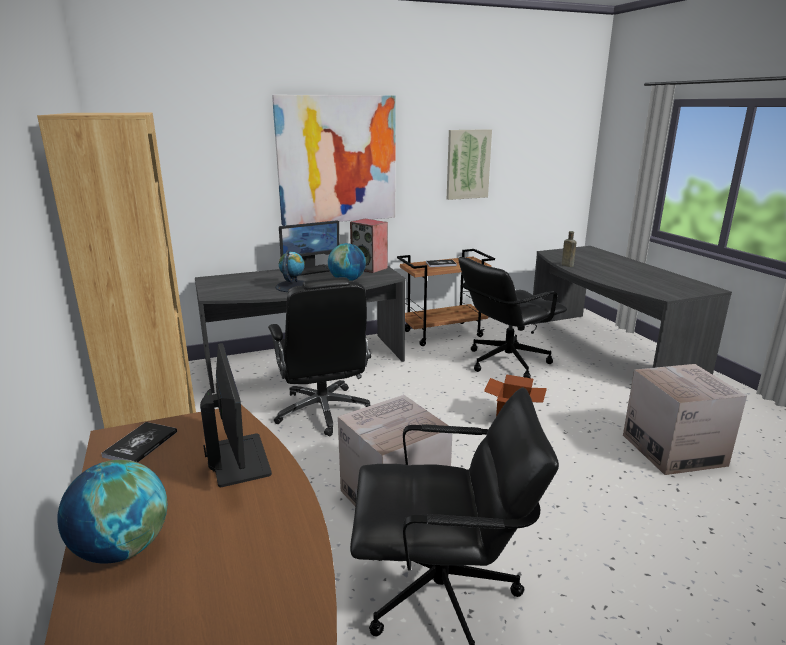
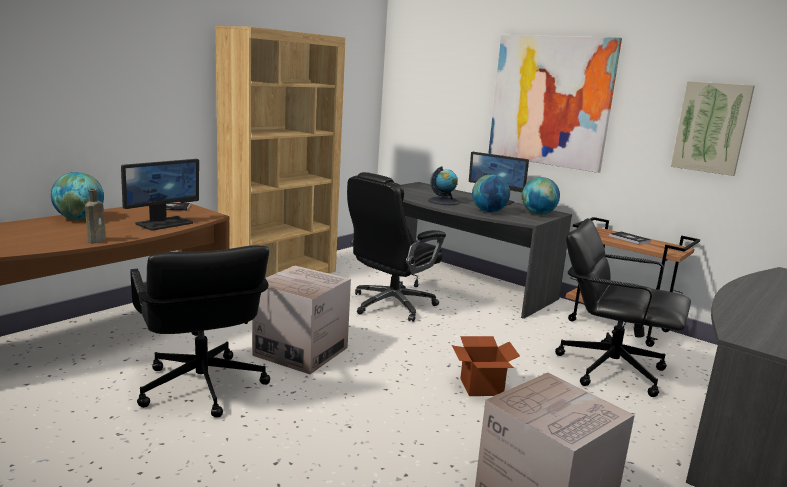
camera: 60 degrees right, 5 degrees down
(370, 268) = (538, 214): speaker -> globe
(566, 265) = (751, 282): brown bottle -> brown bottle (98, 240)

